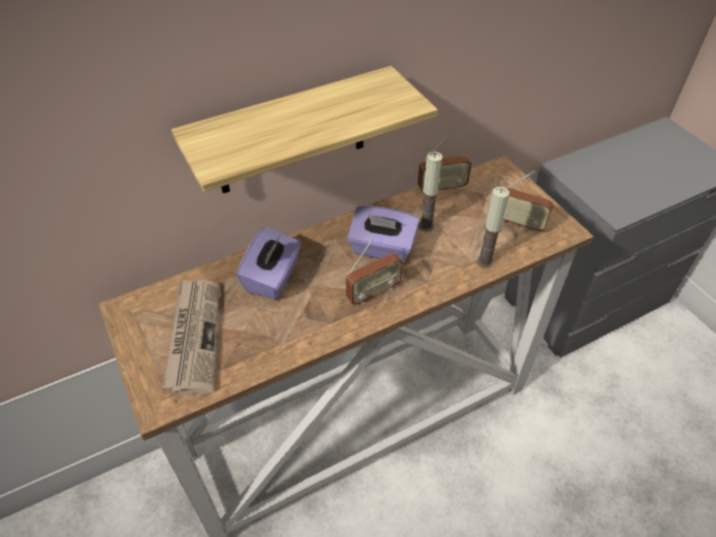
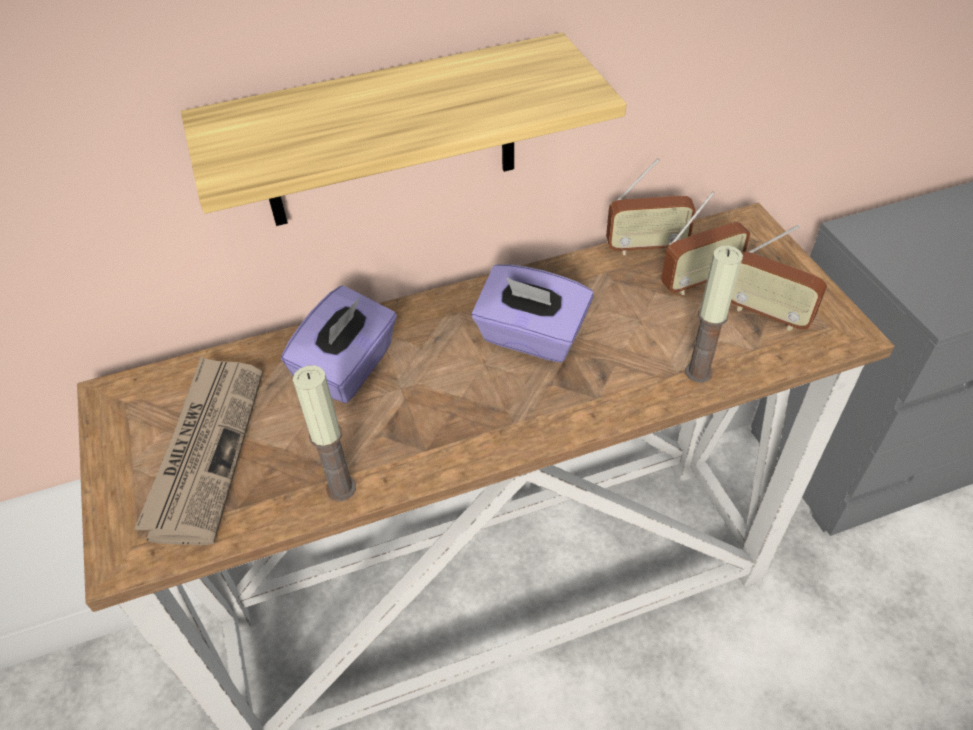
camera: 10 degrees right, 0 degrees up
(373, 292) = (503, 407): radio -> radio (699, 281)
(426, 226) = (610, 305): candle -> candle (341, 488)

